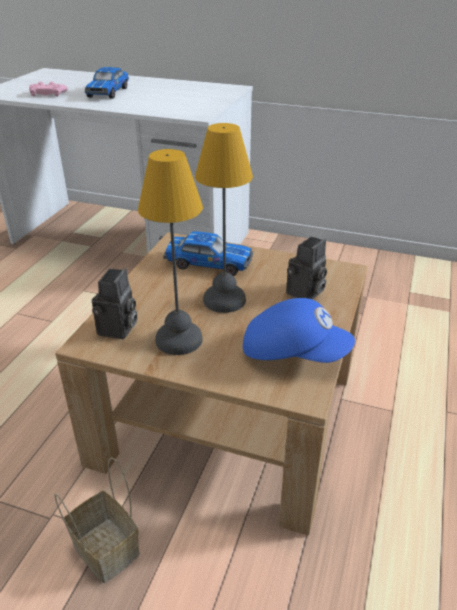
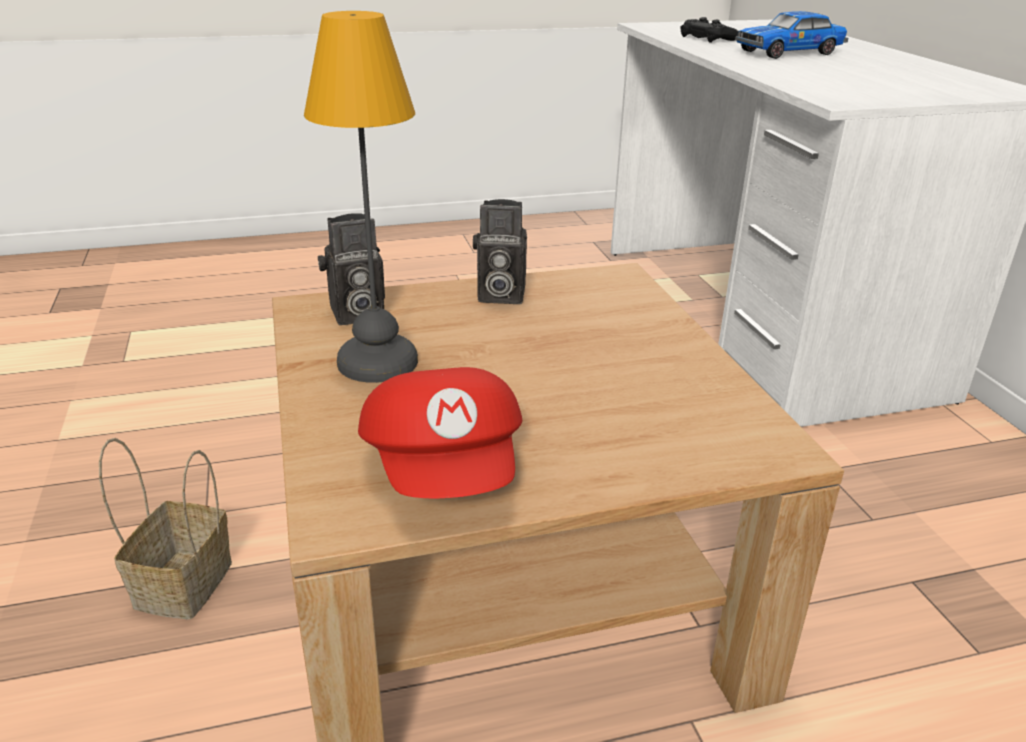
camera: 55 degrees right, 5 degrees down
(48, 93) = (708, 38): pink game controller -> black game controller
(208, 263) = (599, 317): toy car -> none
(223, 299) = (519, 361): table lamp -> none
(294, 352) = (447, 470): blue cap -> red cap
(305, 294) = (635, 428): camera -> camera (498, 295)

